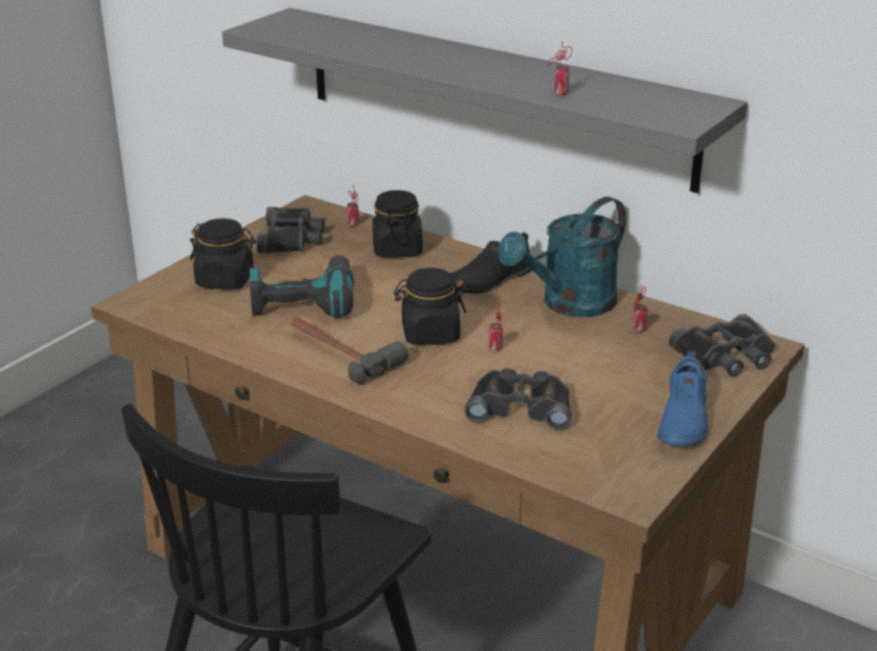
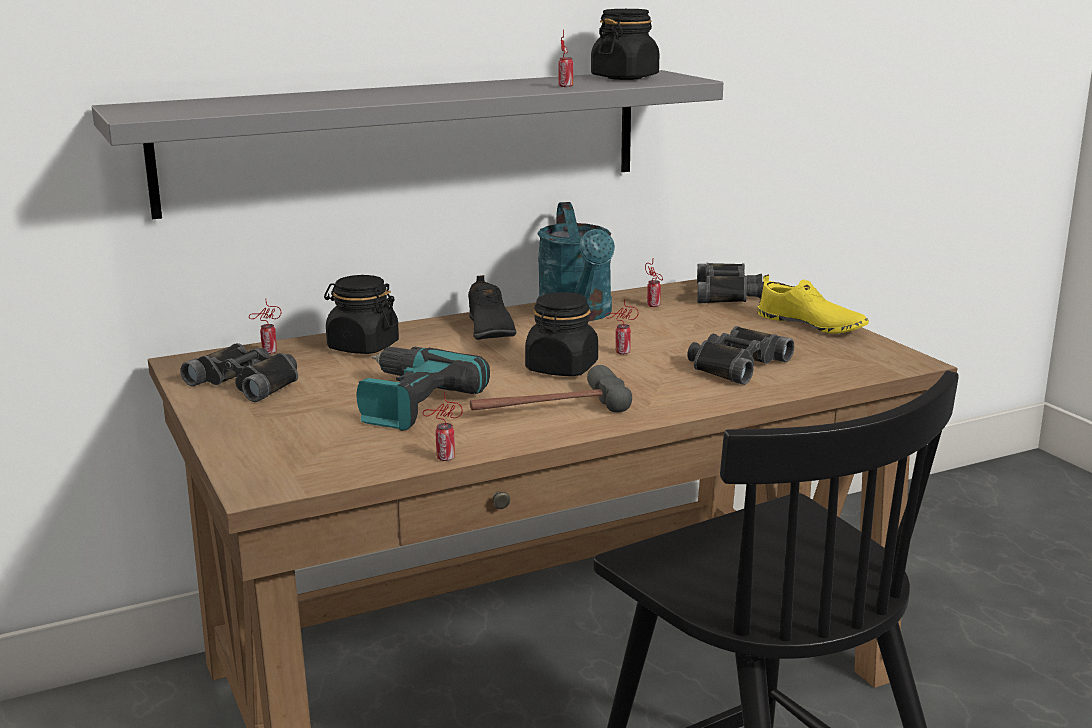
camera: 60 degrees left, 10 degrees down
(217, 343) = (443, 458): none -> can
(225, 280) = (293, 429): black jar -> black jar (625, 77)
(682, 420) = (811, 325): blue shoe -> yellow shoe

